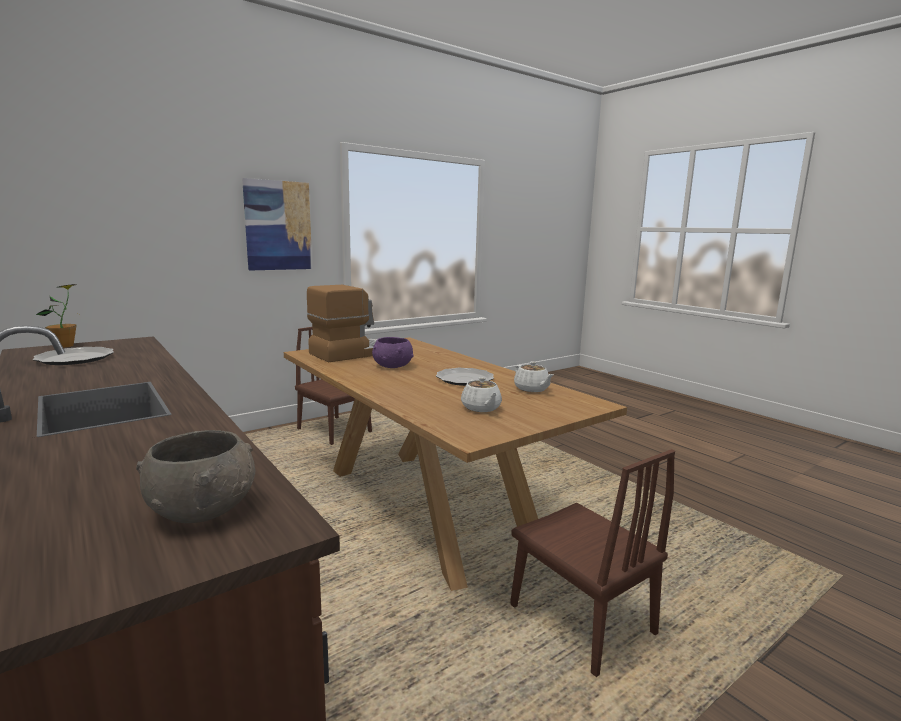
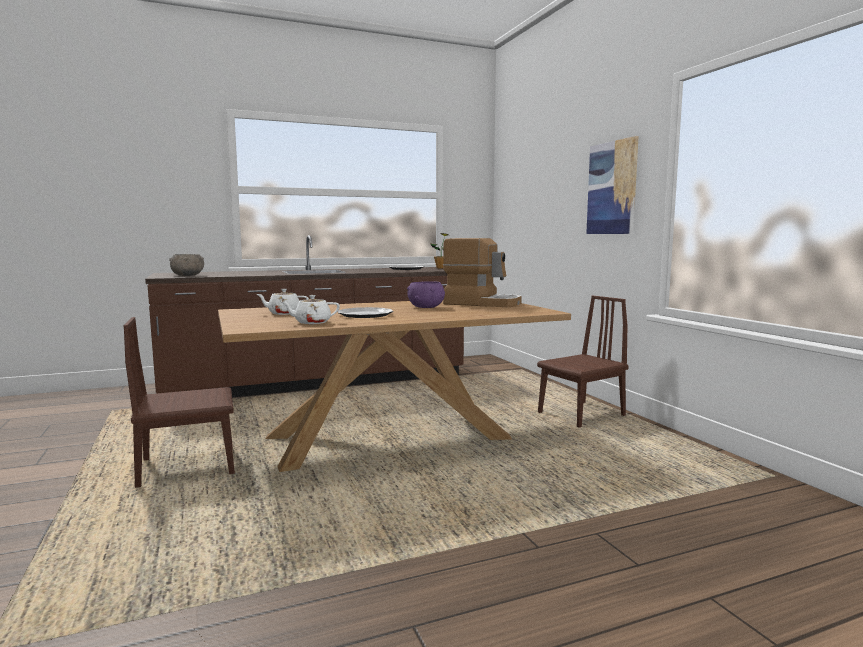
camera: 105 degrees right, 5 degrees down
(350, 353) = (482, 303): coffee machine -> coffee machine turned 45 degrees counterclockwise

